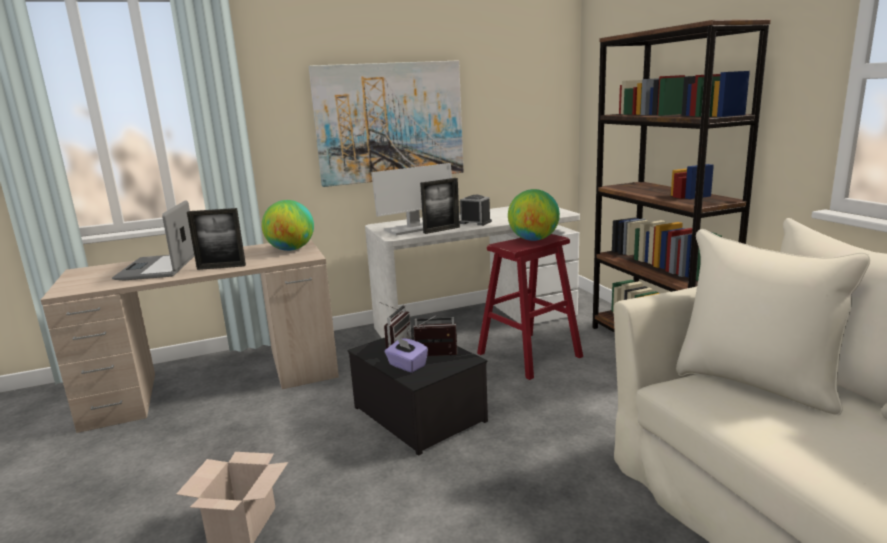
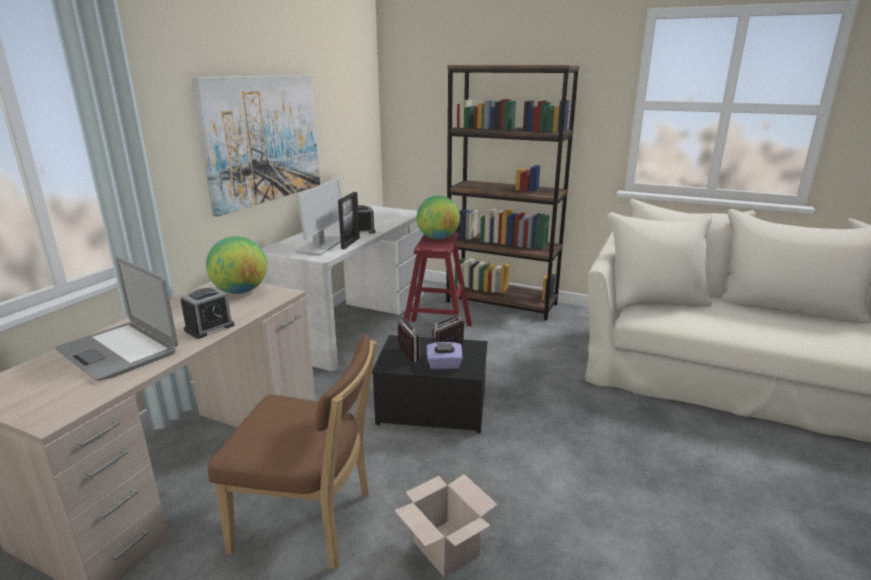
camera: 45 degrees left, 5 degrees up
(209, 452) = (310, 523): none -> brown chair
(221, 267) = (209, 328): picture frame -> alarm clock

